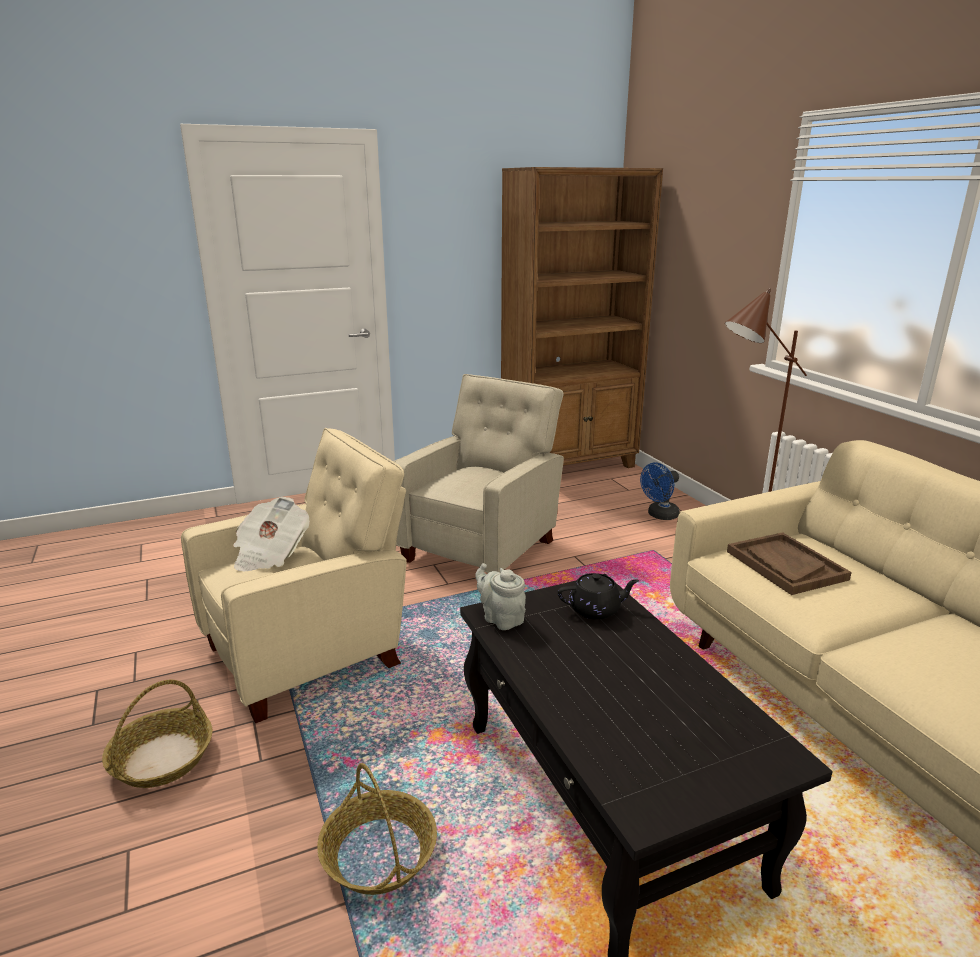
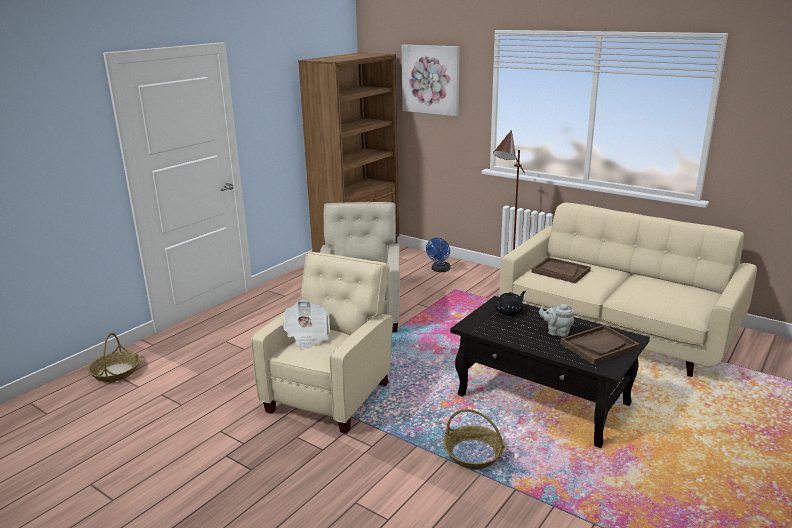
camera: 30 degrees left, 0 degrees up
(162, 758) = (317, 465): basket -> basket (115, 372)
(501, 618) = (475, 327): grey teapot -> grey teapot (556, 332)
(686, 747) = (599, 346): none -> brown tray
(703, 208) = (431, 79): none -> picture

